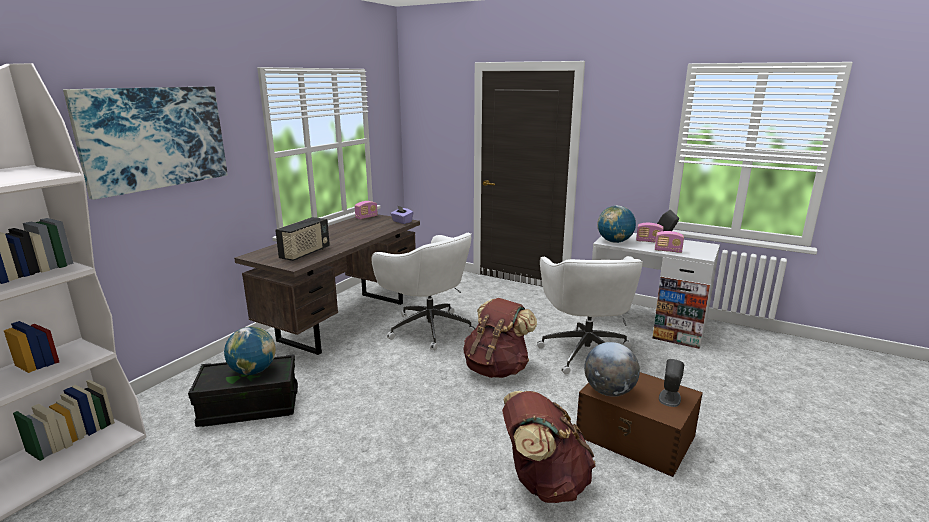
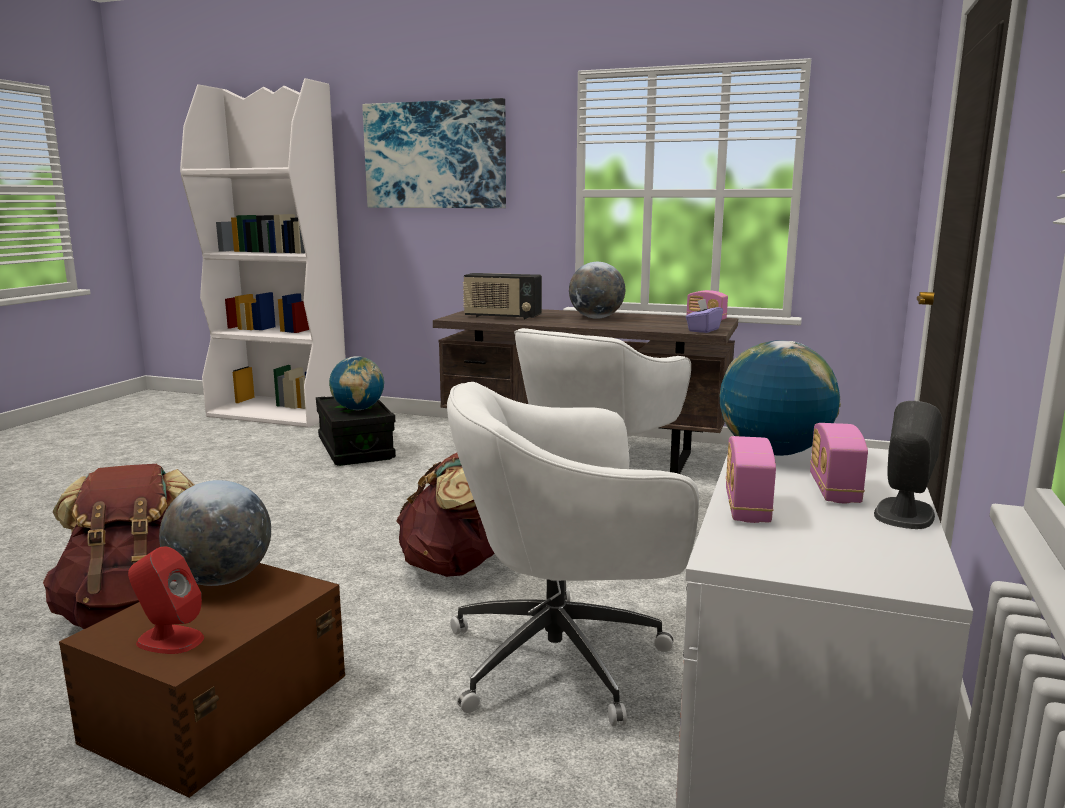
camera: 80 degrees right, 5 degrees down
(337, 234) = (596, 318): none -> globe
(669, 398) = (169, 640): grey speaker -> red speaker

